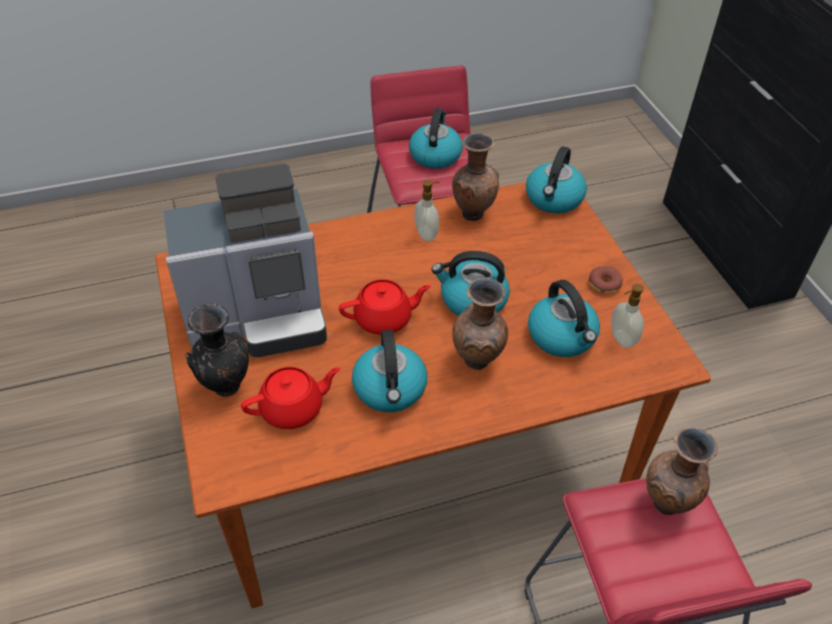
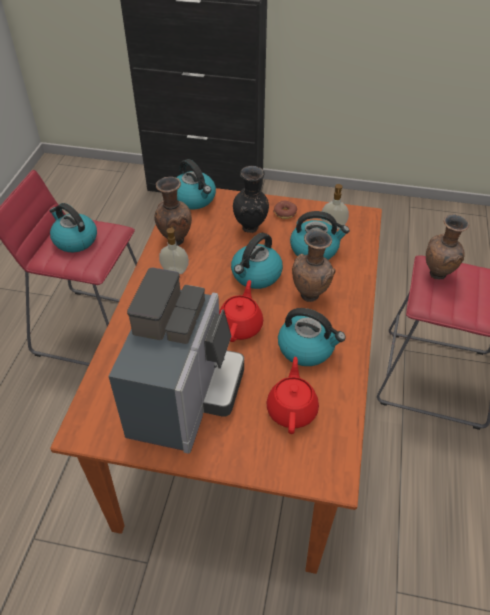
camera: 60 degrees left, 0 degrees up
(226, 389) = (247, 445): black vase -> black vase (251, 229)

